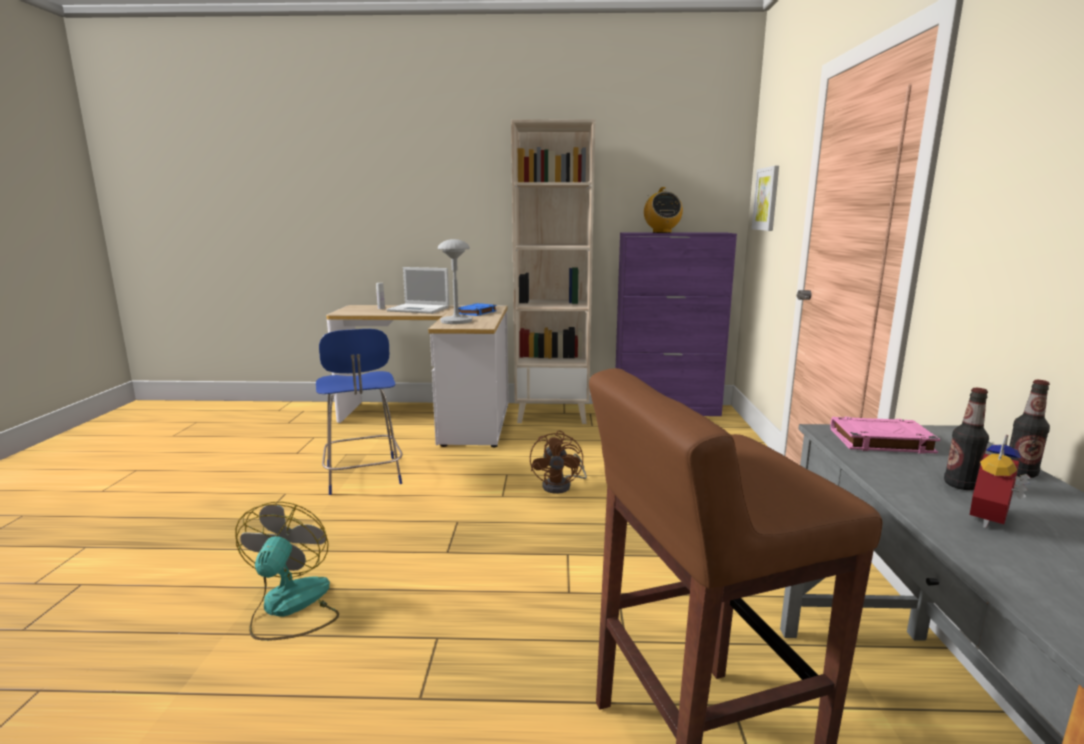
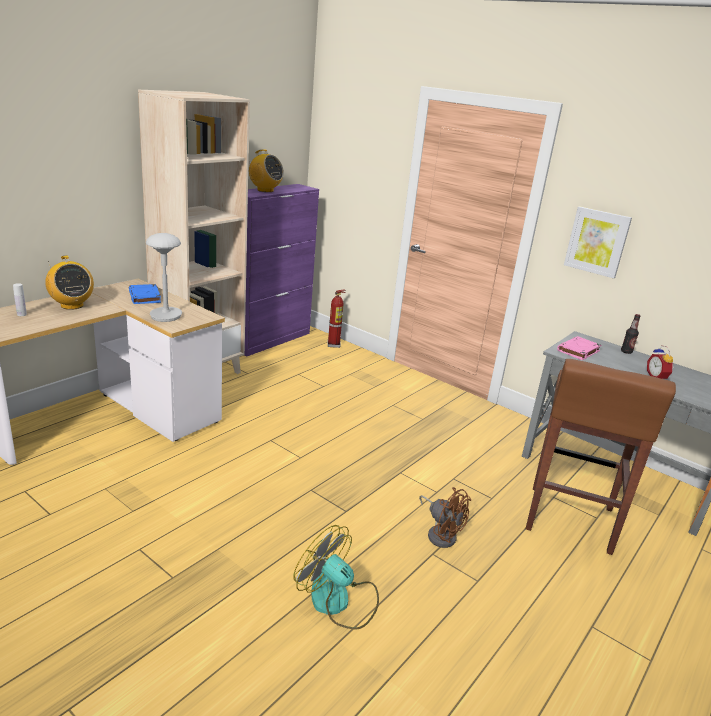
camera: 55 degrees left, 10 degrees up
(363, 476) = (172, 498): blue chair -> none
(420, 309) = (72, 305): laptop -> radio
(561, 485) = (318, 431): brown fan -> brown fan (440, 533)
(731, 431) = (334, 345): none -> fire extinguisher
(766, 199) = (343, 163): picture -> picture (597, 241)
(960, 485) = (628, 365): bottle -> none

